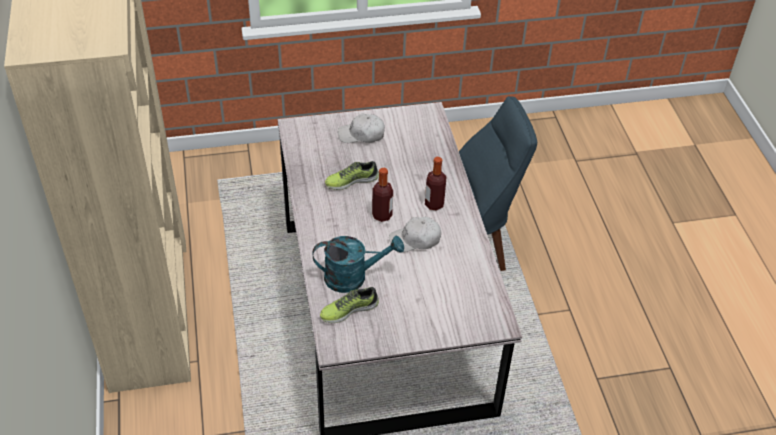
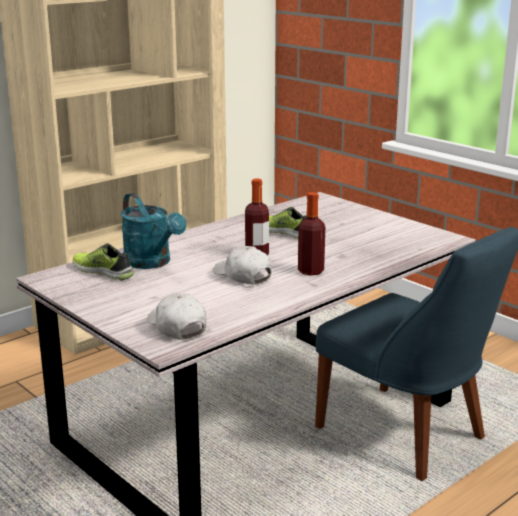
camera: 60 degrees right, 25 degrees down
(362, 134) = (357, 221): white cap -> white cap (177, 326)

